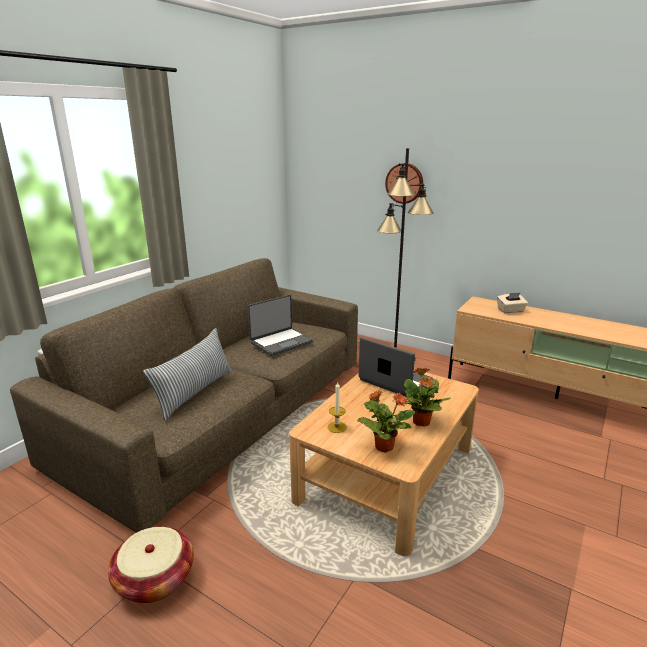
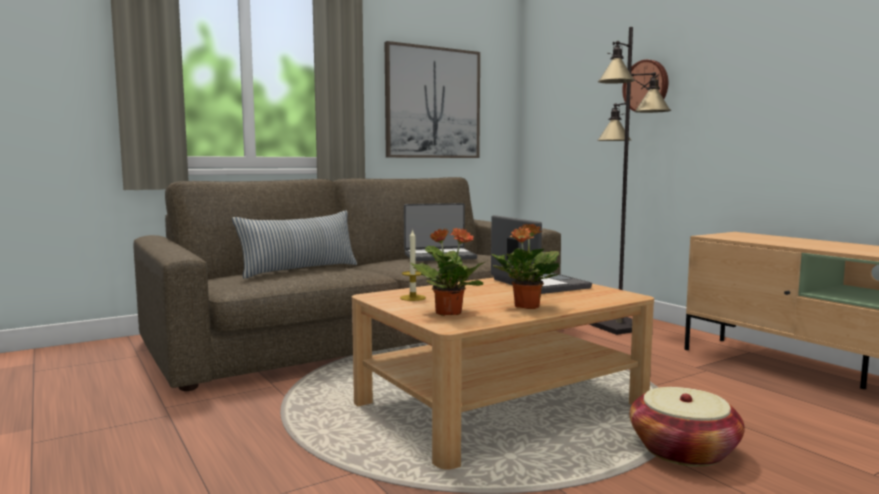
camera: 25 degrees right, 15 degrees down
(155, 579) = (152, 422): basket -> basket (683, 451)
(227, 189) = (433, 103): none -> picture
(510, 311) = (779, 239): beige tissue box -> none

